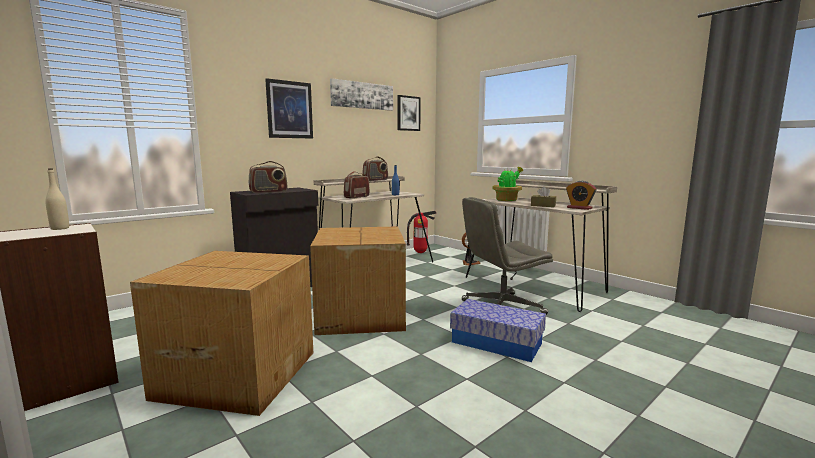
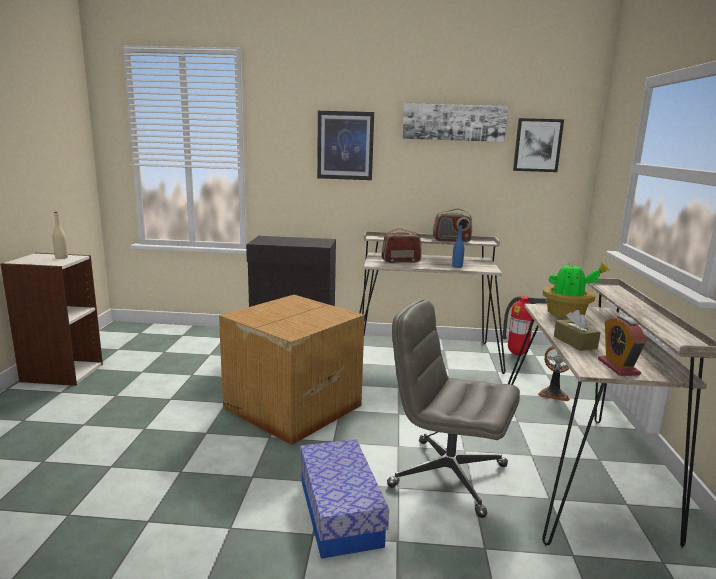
camera: 45 degrees right, 5 degrees up
(237, 373) = (125, 414): cardboard box -> none
(268, 192) = (278, 243): radio -> none

